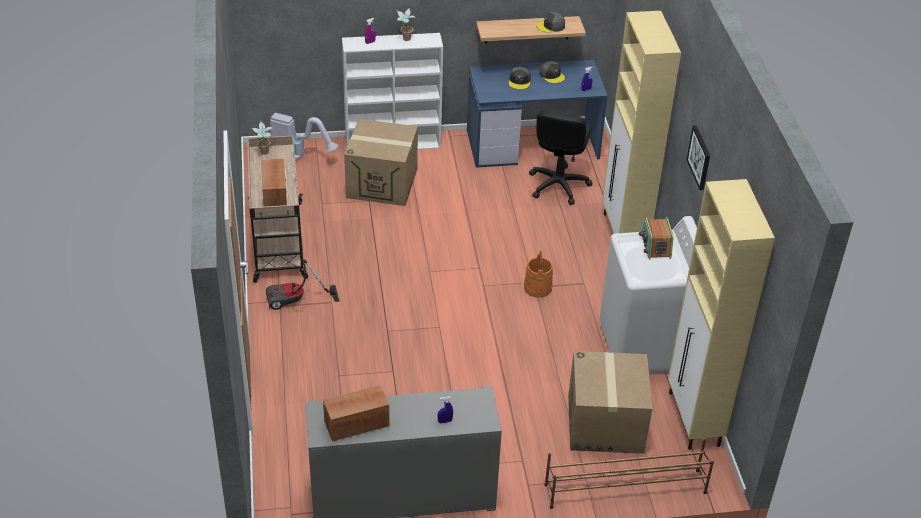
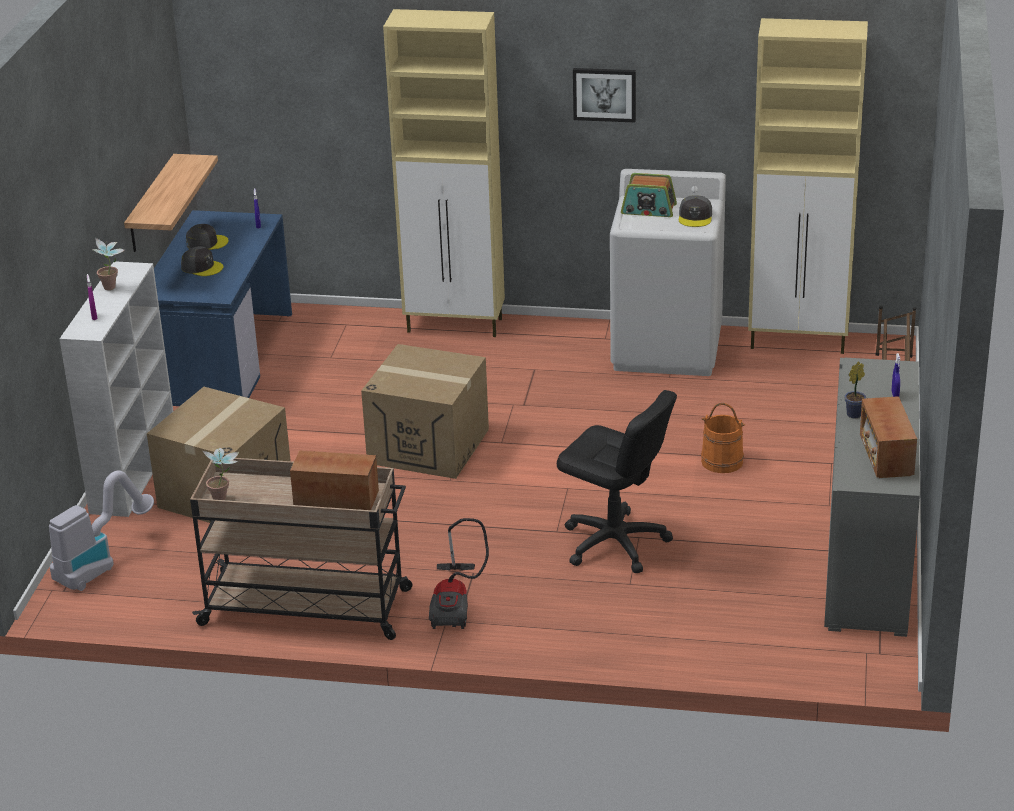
camera: 70 degrees left, 10 degrees down
(410, 402) = (855, 414): none -> potted plant
(538, 287) = (526, 402): orange bucket -> orange bucket (722, 461)
(551, 26) = (183, 174): grey cap -> grey cap (695, 217)
(558, 185) = (326, 354): black office chair -> black office chair (615, 543)
(605, 424) = (788, 397): cardboard box -> cardboard box (429, 446)

